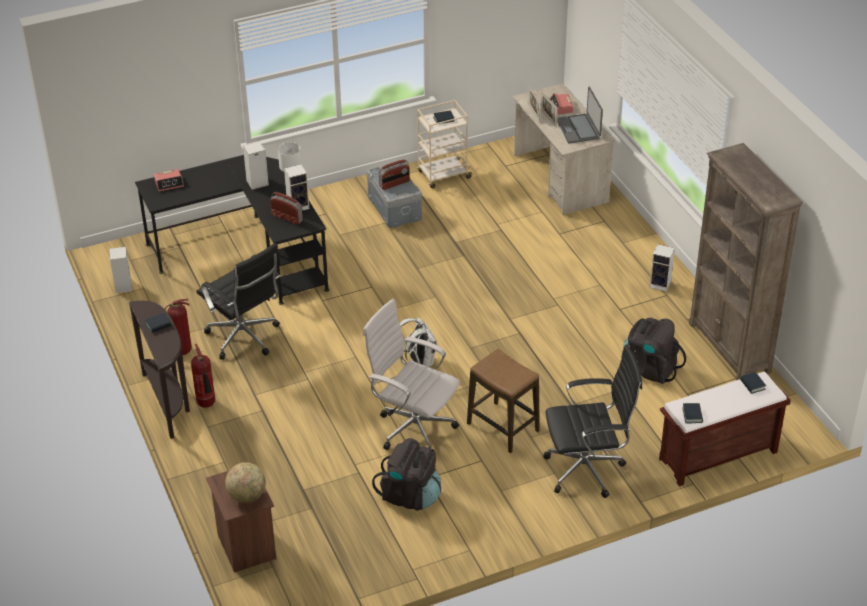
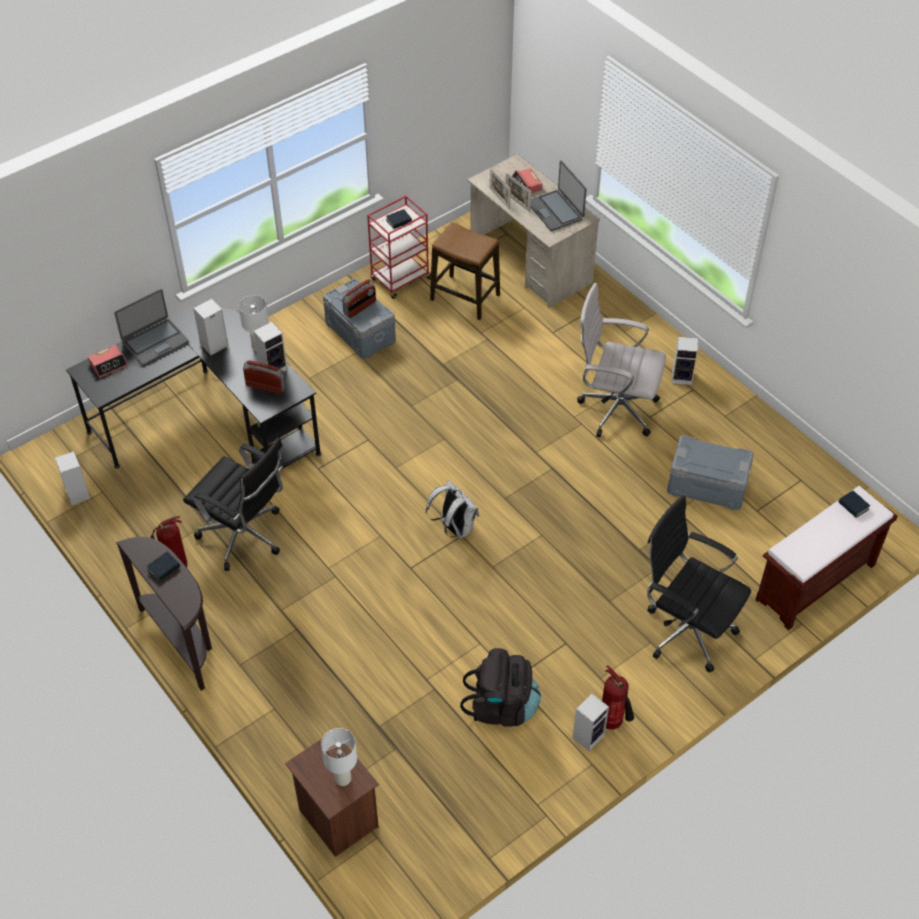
camera: 15 degrees left, 10 degrees up
(207, 405) = (230, 635): fire extinguisher -> fire extinguisher (613, 723)
(211, 173) = (155, 342): none -> laptop
(247, 496) = (343, 778): globe -> white table lamp
(412, 428) = (475, 617): white office chair -> white office chair (614, 409)
(443, 175) = (400, 279): beige cart -> red cart
(474, 529) = (588, 735): none -> speaker
(502, 427) = (574, 595): stool -> stool (464, 298)
(588, 470) = (685, 630): black office chair -> black office chair turned 120 degrees counterclockwise
(649, 368) = (707, 486): black backpack -> grey storage box
(692, 415) = (804, 559): book -> none
(729, 348) = (781, 444): brown bookcase -> none

